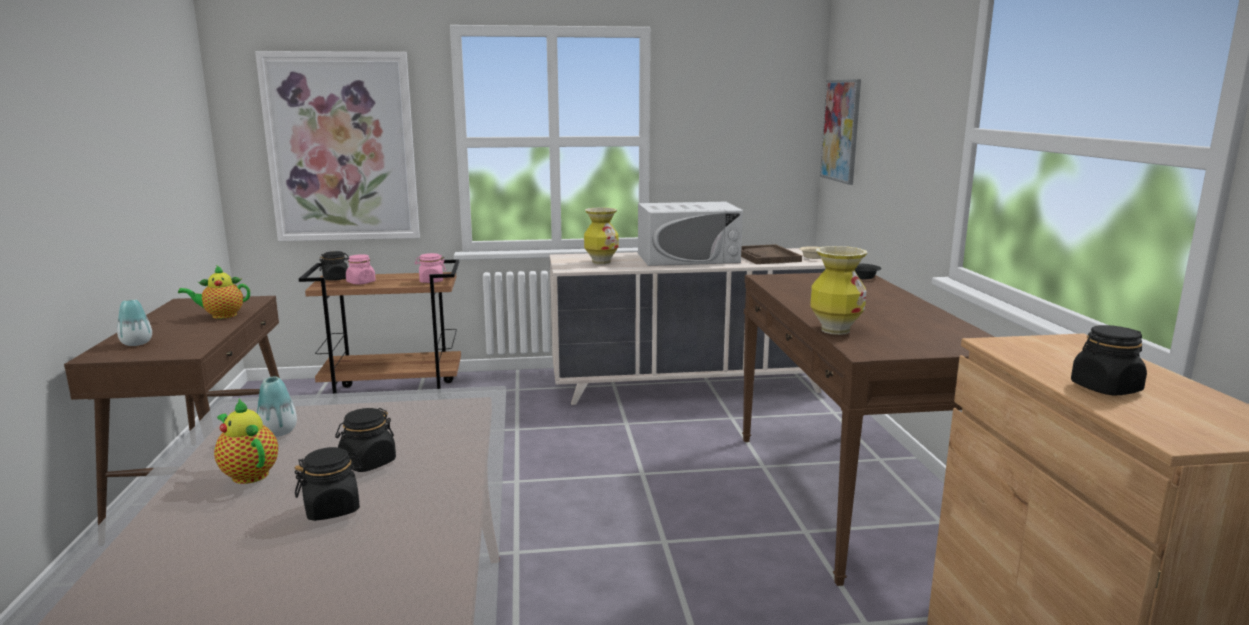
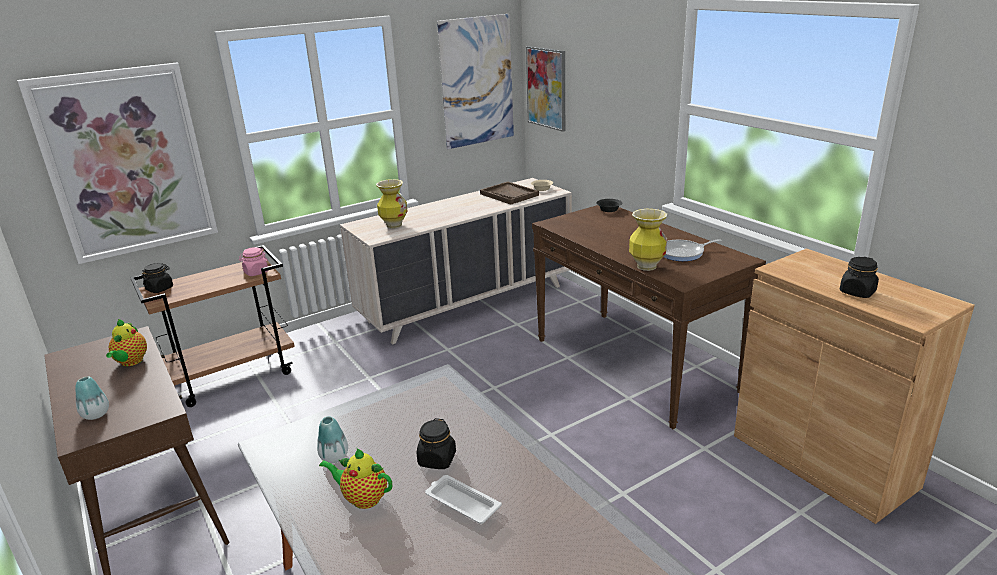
camera: 25 degrees left, 10 degrees up
(221, 316) = (131, 362): teapot -> teapot turned 45 degrees counterclockwise
(332, 509) = (461, 502): black jar -> white tray
(361, 282) = (191, 288): pink jar -> none
(688, 258) = (455, 207): white microwave -> none
(756, 118) = (477, 82): none -> picture
(908, 327) = (683, 253): none -> frying pan

